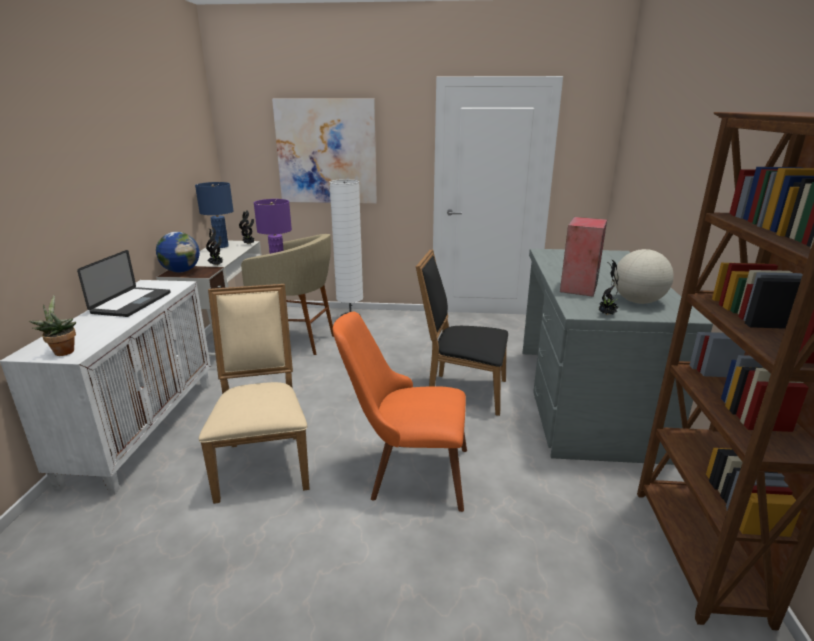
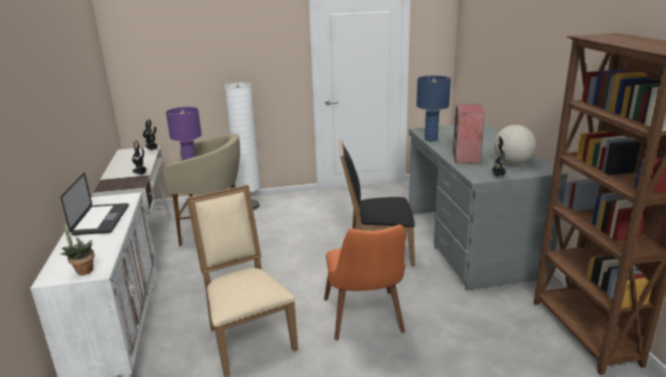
camera: 15 degrees left, 0 degrees up
(181, 271) = (112, 184): globe -> none
(222, 246) = (128, 155): blue table lamp -> blue table lamp (431, 139)
(326, 152) = (214, 59): picture -> none
(406, 472) = (366, 322): orange chair -> orange chair turned 90 degrees counterclockwise

